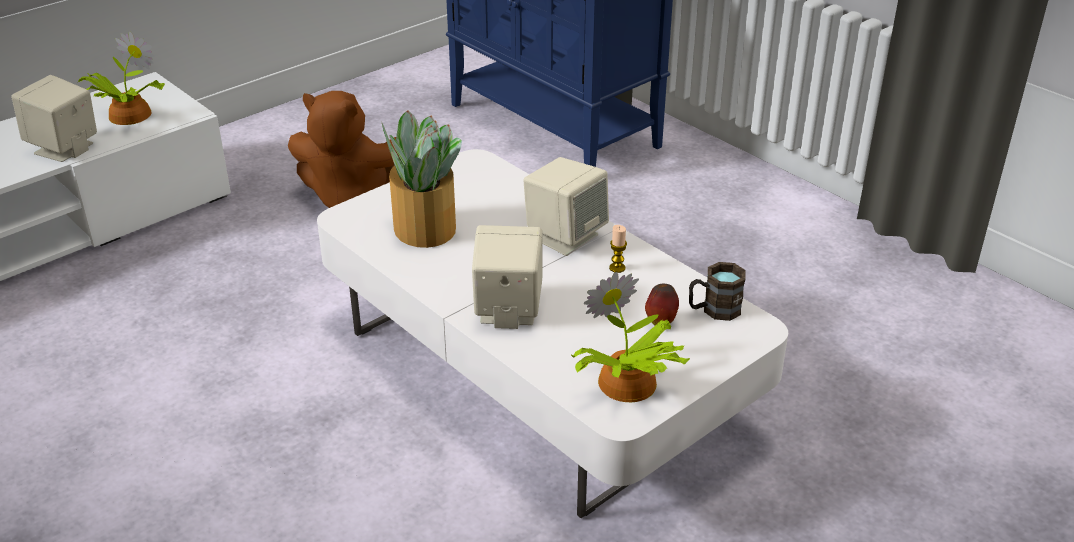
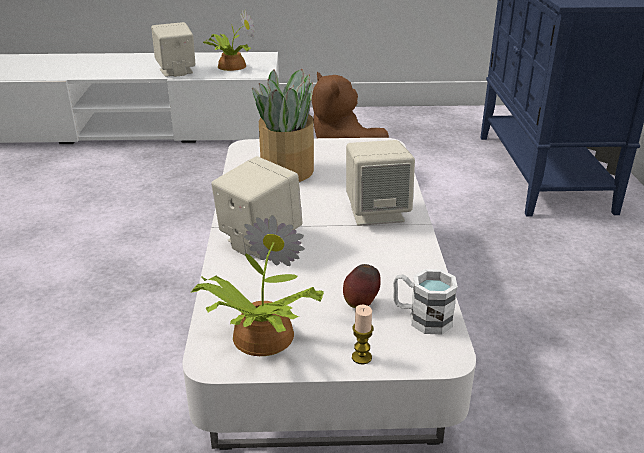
camera: 40 degrees right, 5 degrees down
(617, 268) = (384, 250): candle -> candle (361, 357)
(714, 310) = (421, 318): brown mug -> white mug

